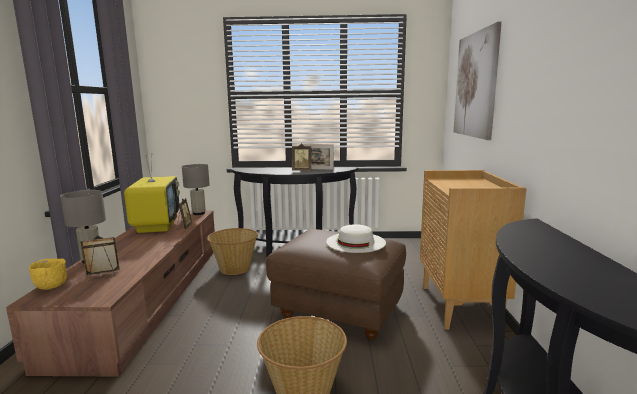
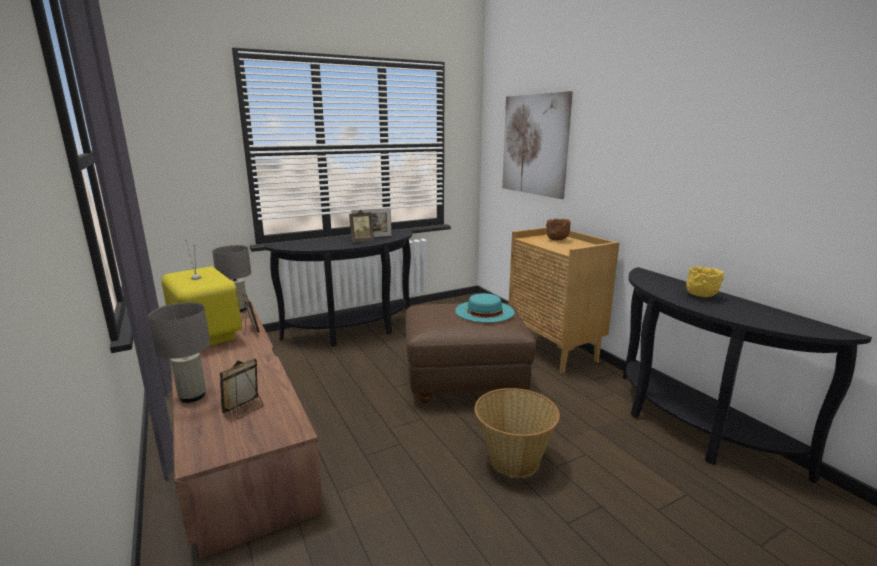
camera: 30 degrees left, 5 degrees up
(51, 287) = (198, 441): yellow bowl -> yellow bowl (700, 296)
(235, 268) = (309, 367): basket -> none
(355, 242) = (484, 311): white hat -> turquoise hat
(469, 182) = (557, 240): none -> brown bowl

